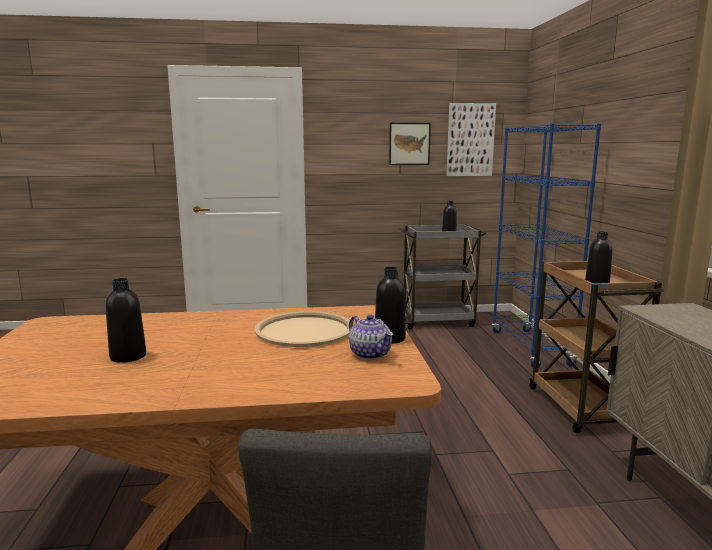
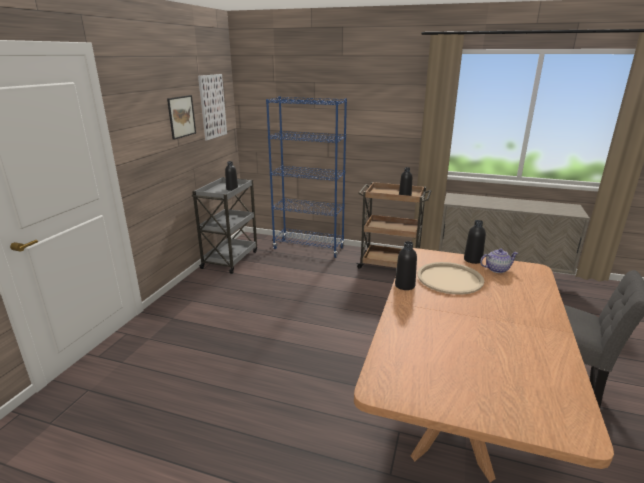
camera: 65 degrees left, 10 degrees up
(128, 356) = (486, 344): black bottle -> black bottle (405, 285)

